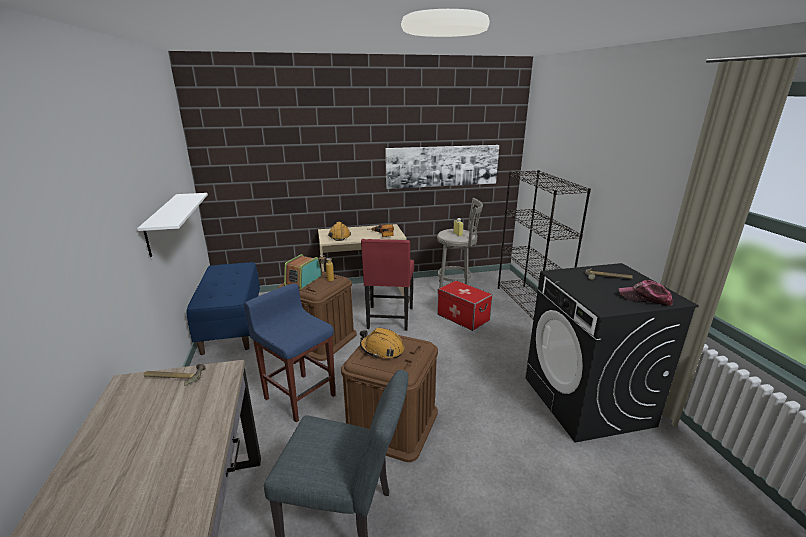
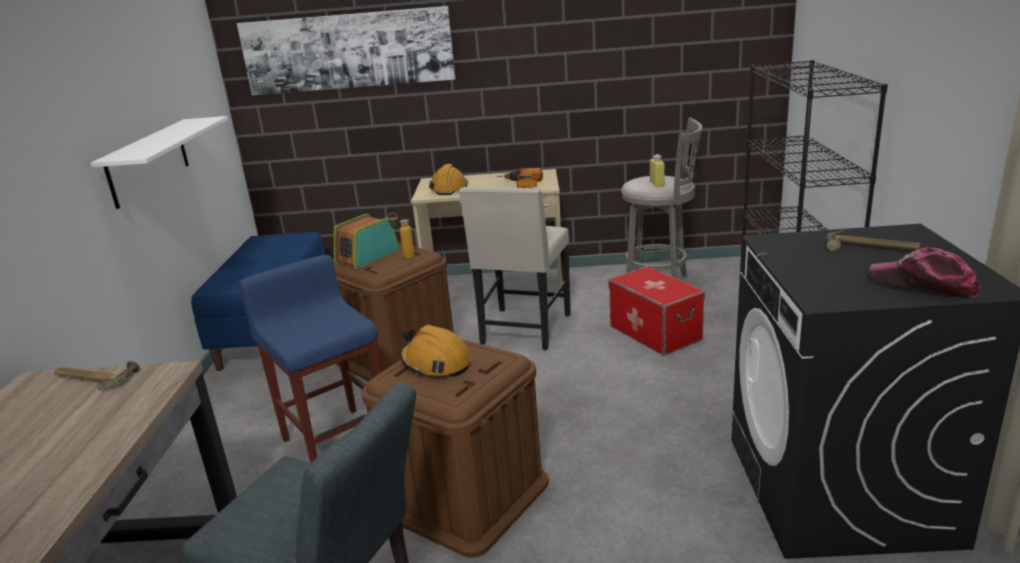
camera: 15 degrees right, 0 degrees up
(389, 319) = (524, 330): red chair -> beige chair
(442, 166) = (635, 63): picture -> picture (348, 51)

